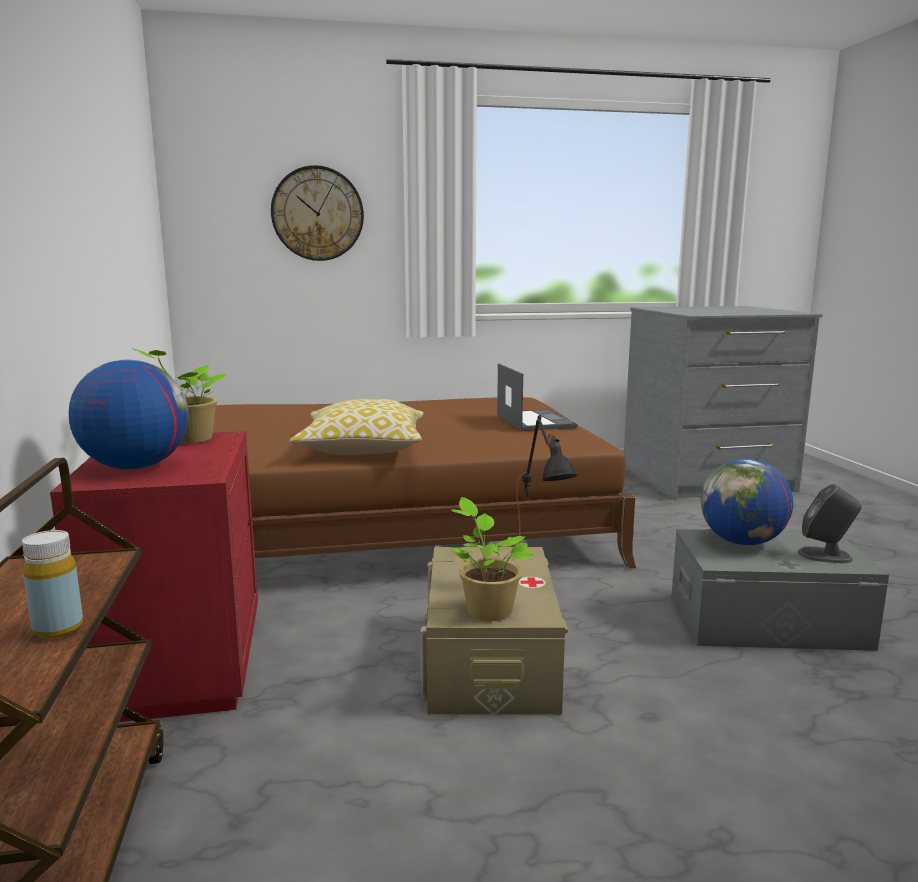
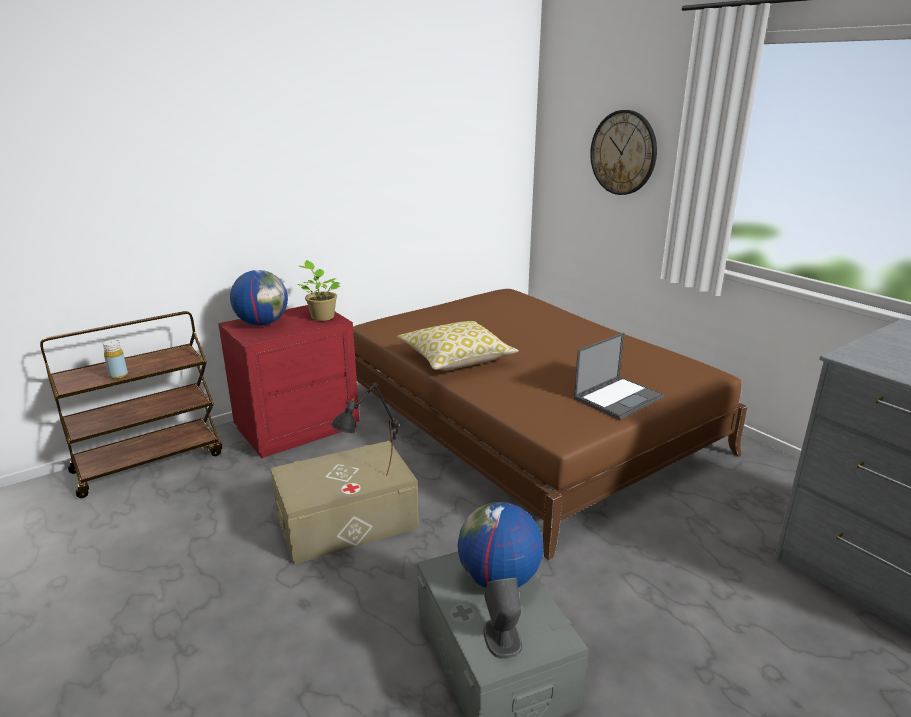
camera: 65 degrees right, 10 degrees up
(487, 610) = (299, 481): potted plant -> none

